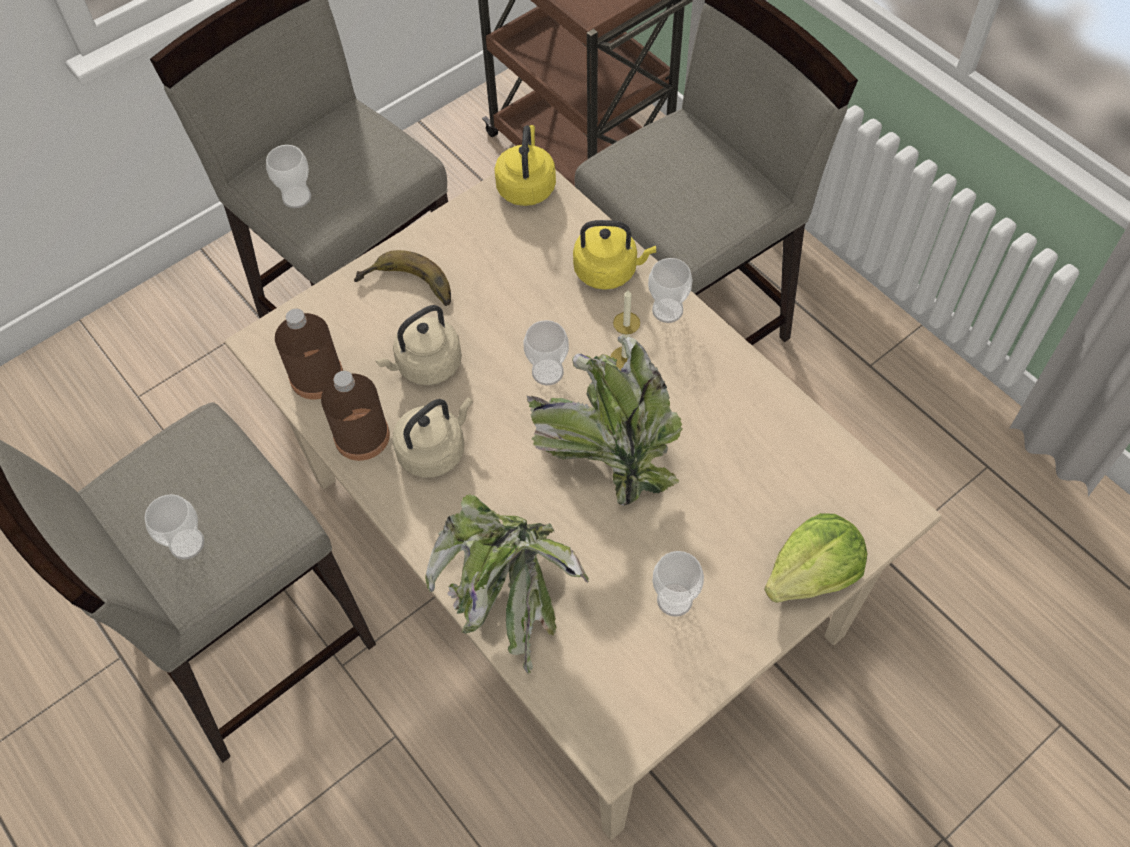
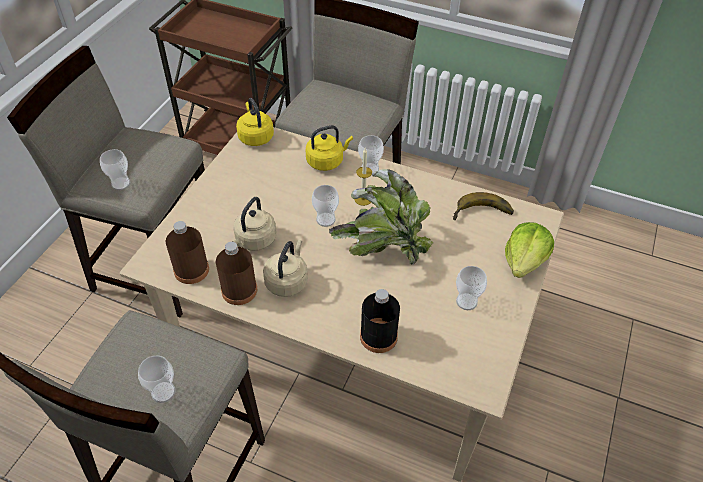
camera: 30 degrees left, 10 degrees down
(406, 290) = (218, 208): banana -> banana (482, 215)
(509, 595) = (378, 336): potted plant -> black bottle

